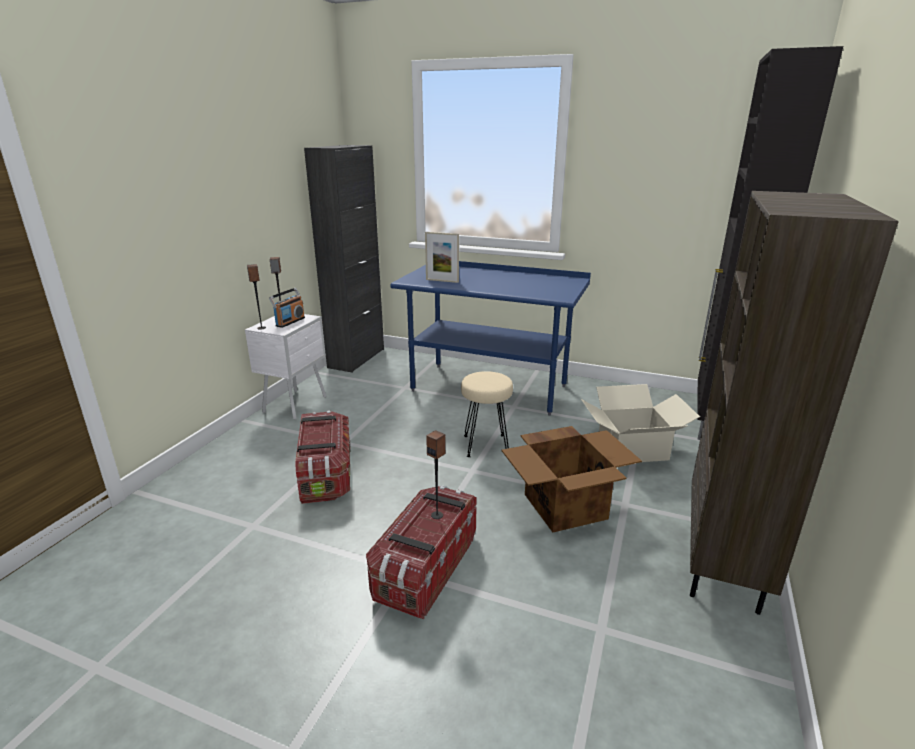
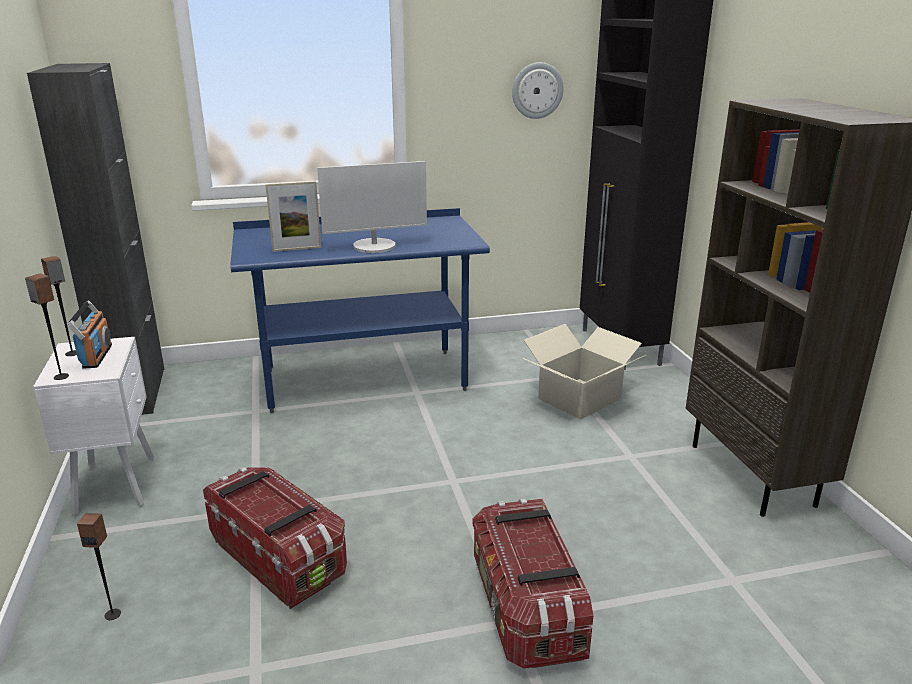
camera: 35 degrees left, 0 degrees up
(437, 515) = (530, 535): speaker -> speaker (113, 614)
(485, 445) = (435, 447): beige stool -> none
(492, 288) = (375, 246): none -> monitor
(566, 506) = (585, 480): cardboard box -> none
(680, 181) = (537, 90): none -> wall clock

